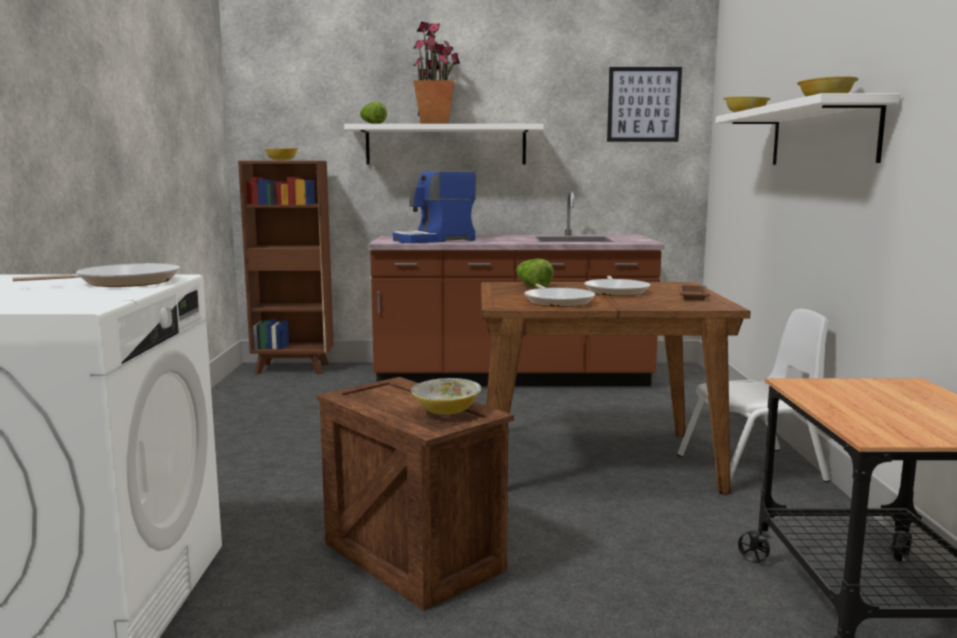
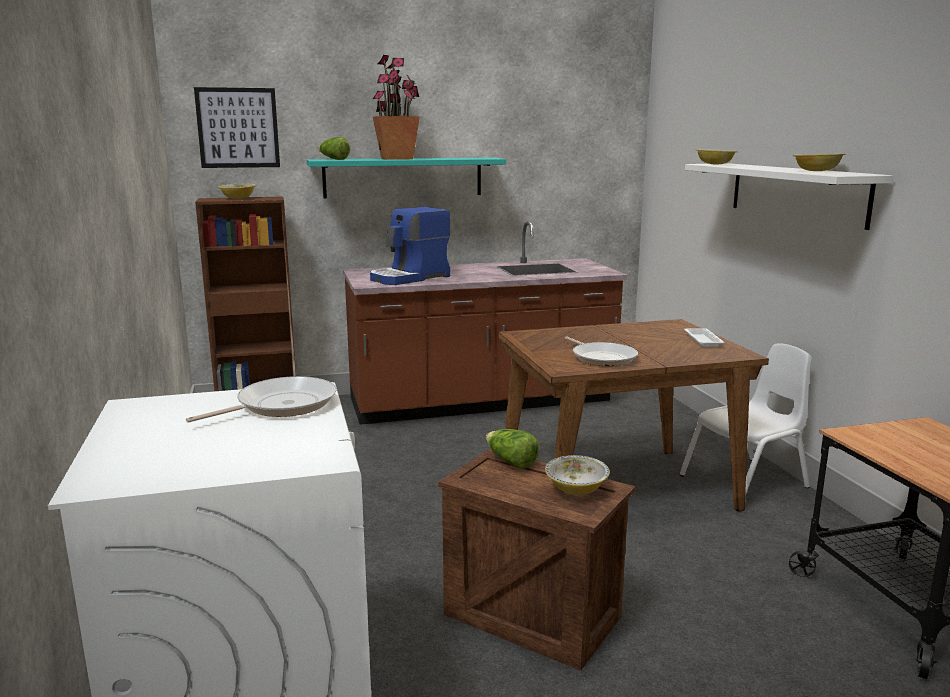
camera: 15 degrees left, 5 degrees up
(446, 145) = (403, 177): white shelf -> turquoise shelf
(532, 286) = (553, 335): lettuce -> lettuce (510, 462)
(616, 291) = (634, 338): frying pan -> none
(643, 104) = (587, 136): picture -> picture (238, 128)
(693, 295) = (702, 340): brown tray -> white tray

